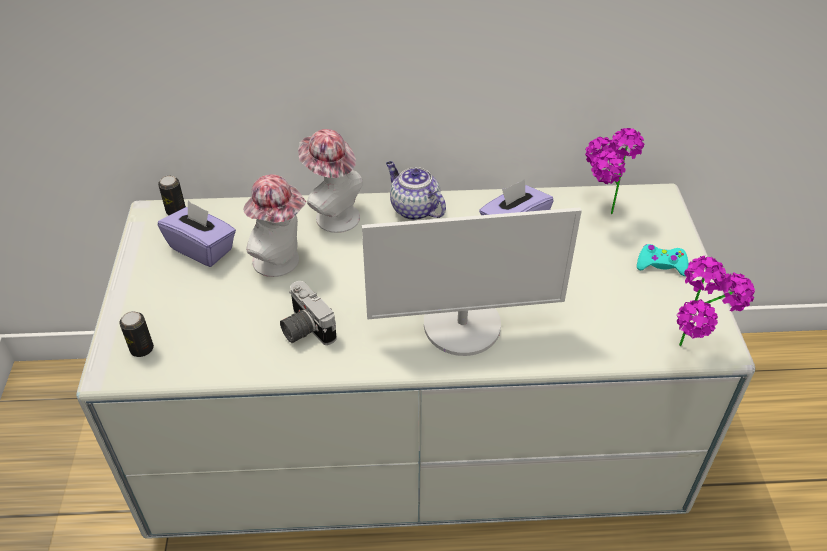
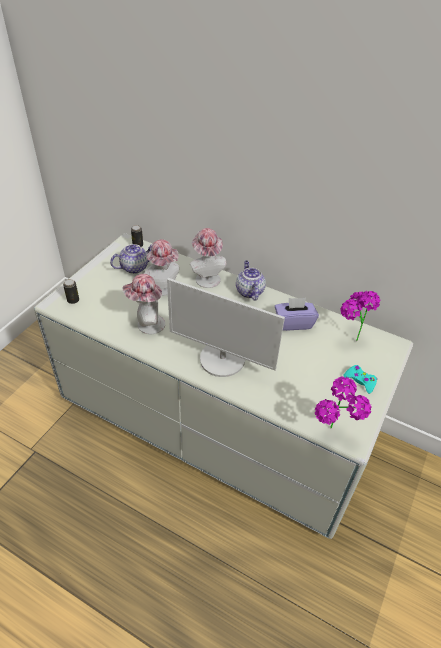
camera: 30 degrees right, 0 degrees up
(202, 248) = (134, 267): purple tissue box -> teapot
(304, 329) = (147, 324): camera -> hat

